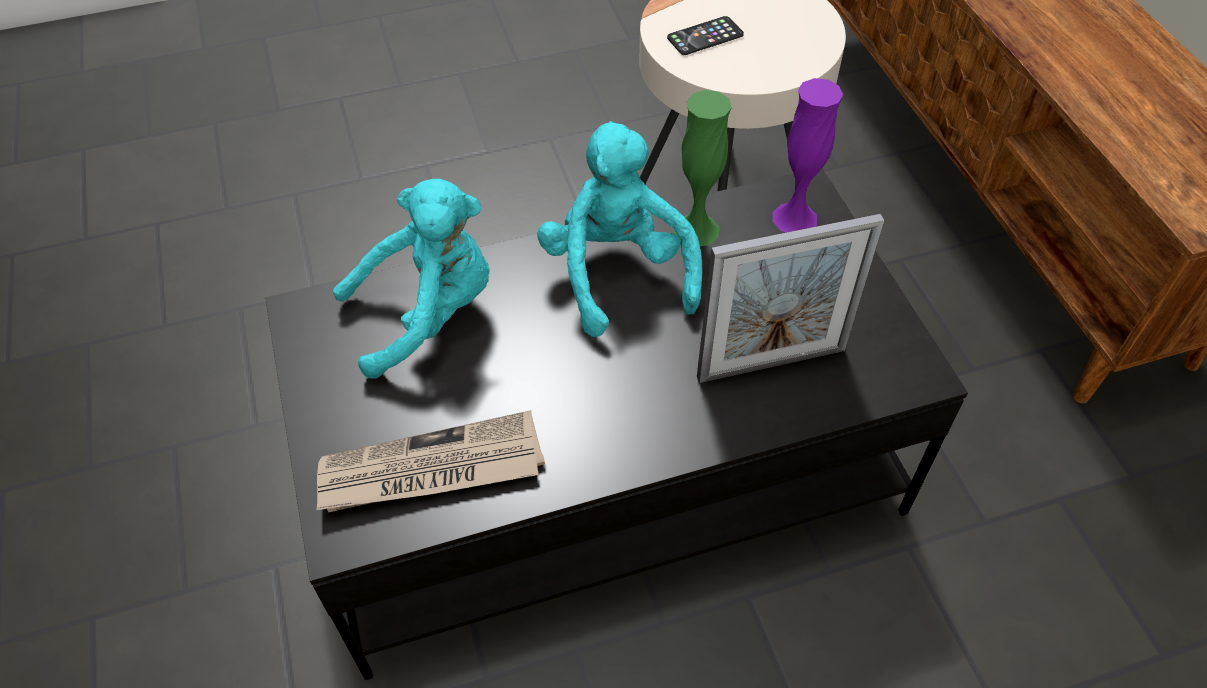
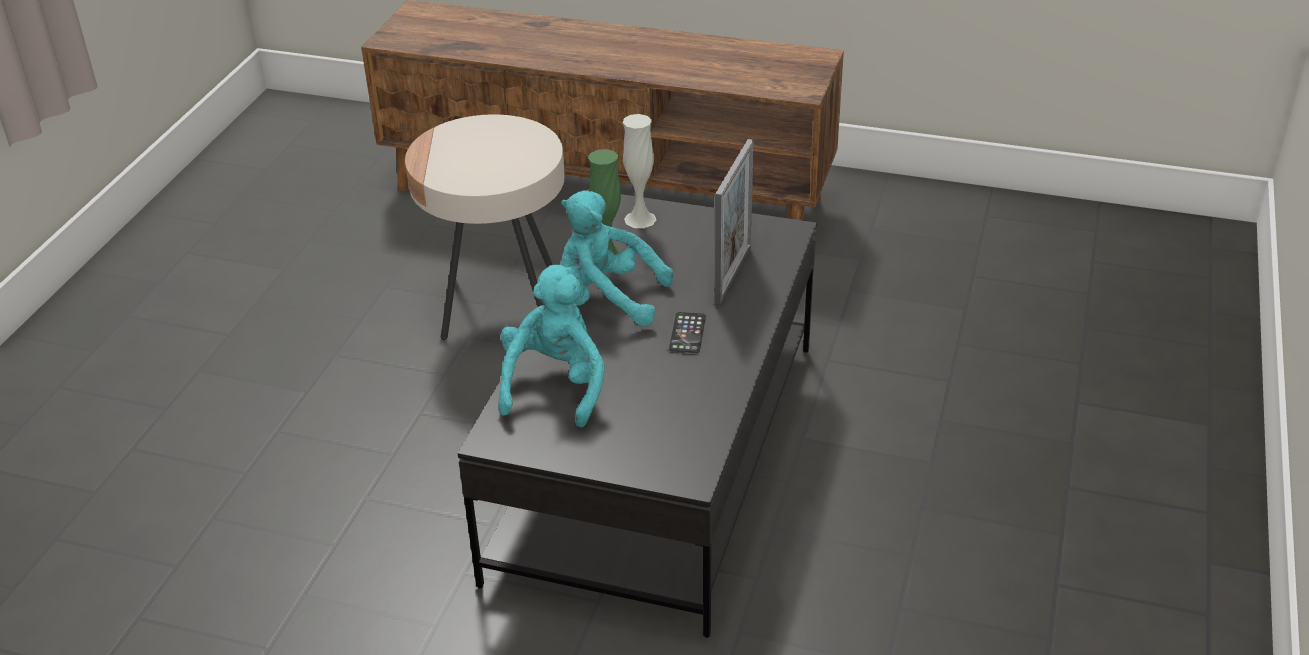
camera: 55 degrees left, 15 degrees down
(430, 470) = (678, 427): newspaper -> none
(705, 36) = (474, 169): phone -> phone (687, 333)
(794, 218) = (640, 219): purple vase -> white vase

